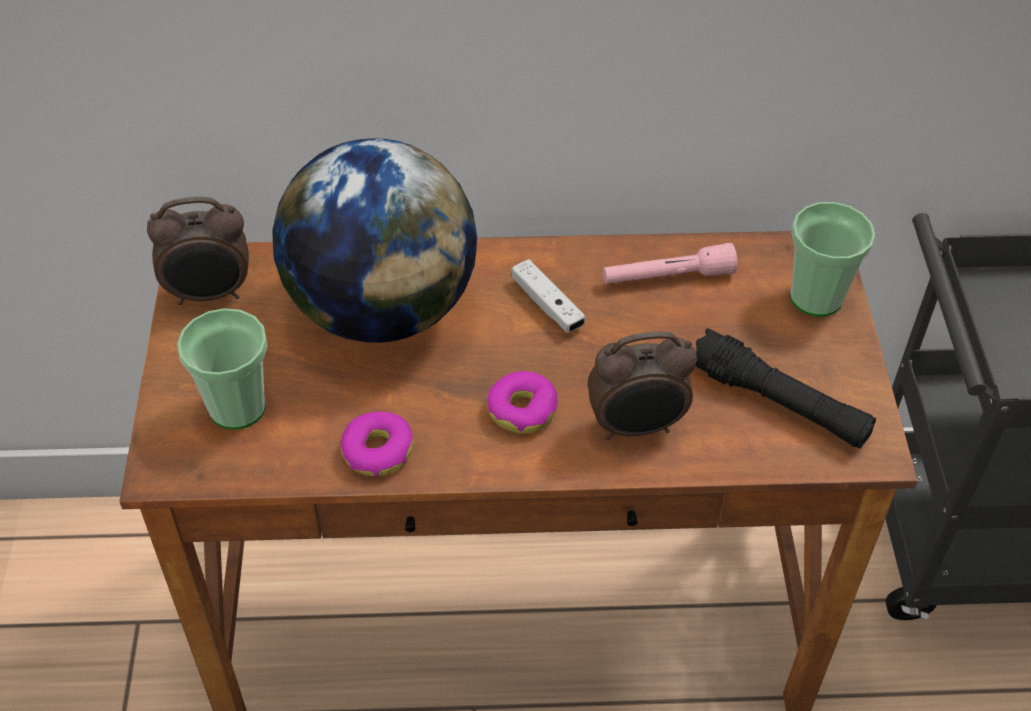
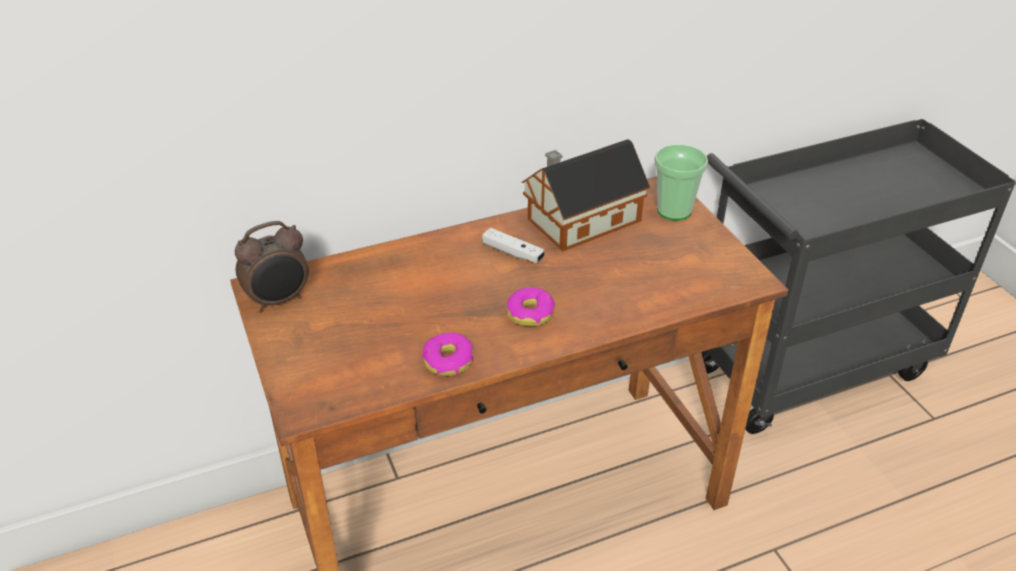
camera: 20 degrees left, 10 degrees down
(237, 407) = (336, 361): cup -> none
(382, 309) = (405, 280): globe -> none
(637, 427) = (608, 304): alarm clock -> none
(667, 277) = (579, 221): pink flashlight -> toy house
(779, 402) = (685, 269): black flashlight -> none

